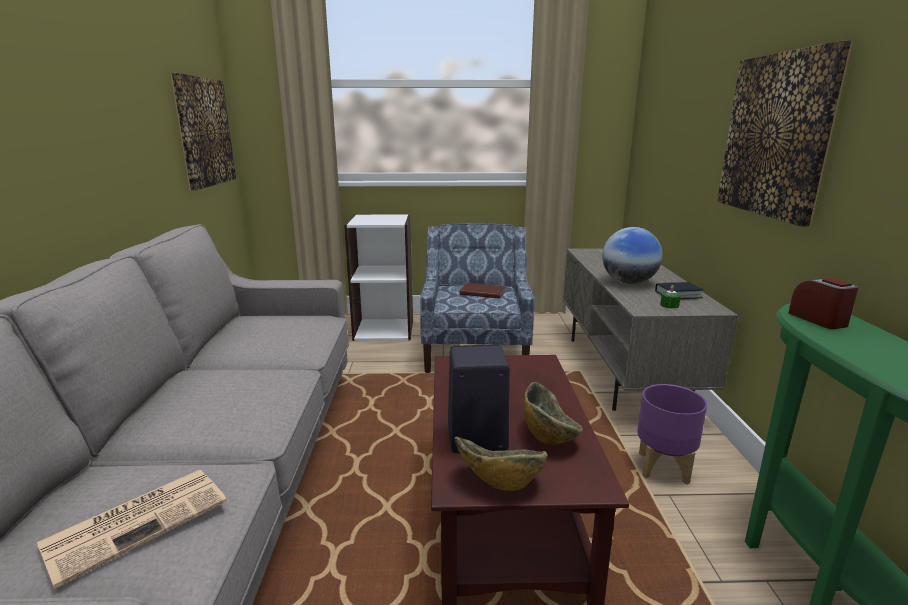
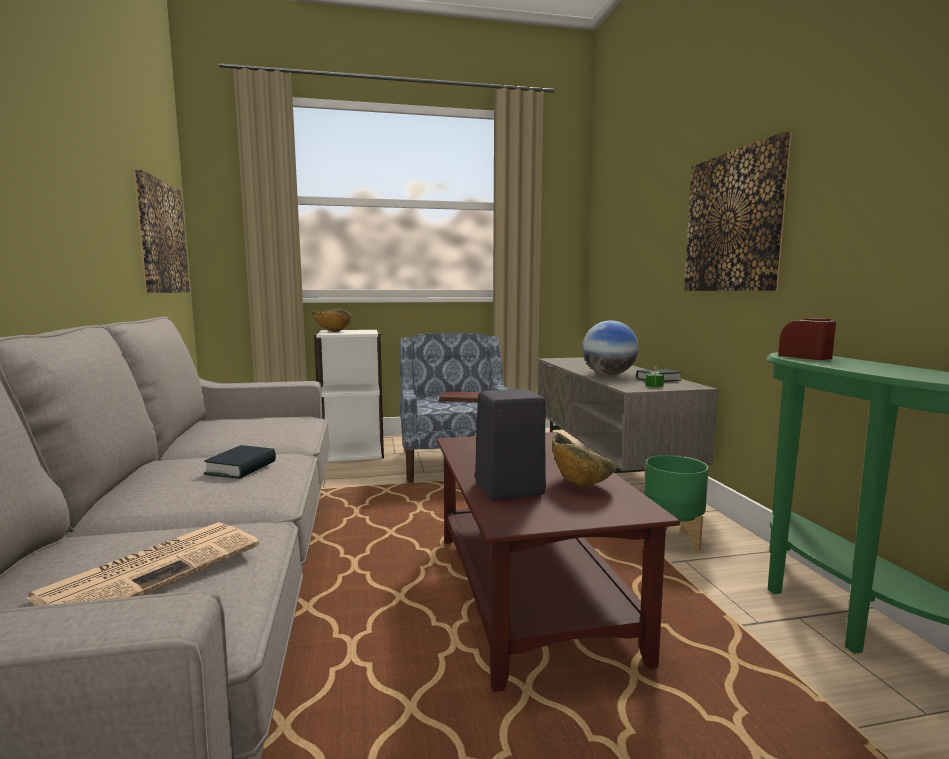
camera: 10 degrees left, 10 degrees down
(246, 391) = (241, 468): none -> book
(499, 483) = (548, 516): bowl -> bowl (332, 331)
(664, 467) = (672, 540): purple planter -> green planter

